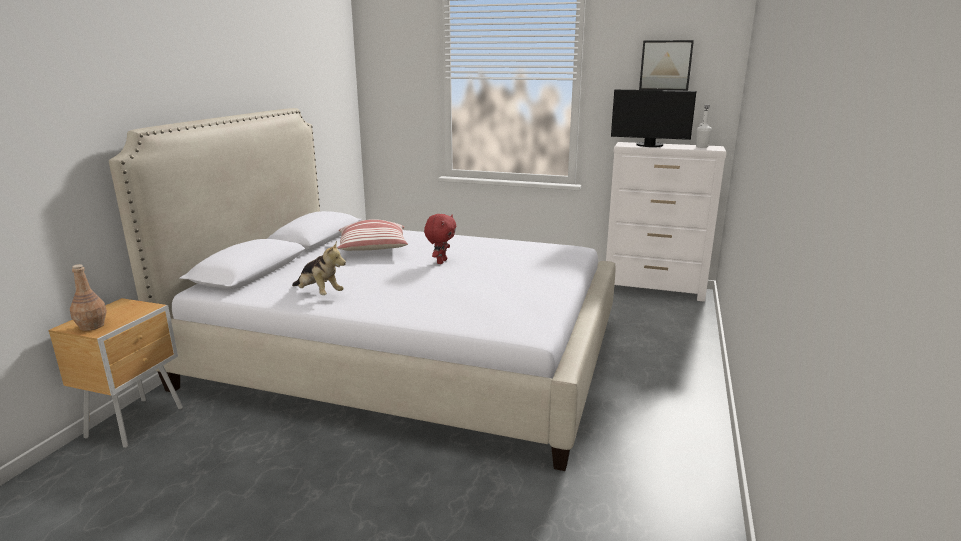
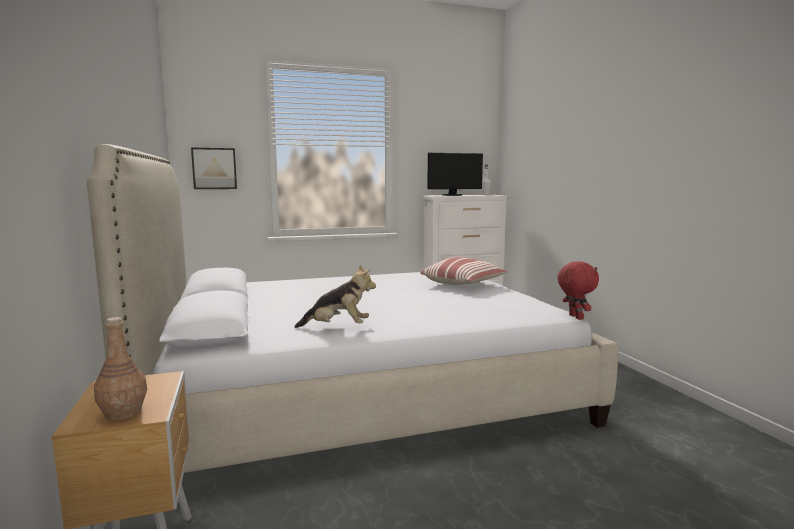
camera: 35 degrees left, 10 degrees down
(373, 249) = (302, 293): pillow -> pillow (464, 284)
(441, 261) = (384, 291): red plush toy -> red plush toy (574, 317)
(665, 65) = (451, 137): picture -> picture (214, 168)

